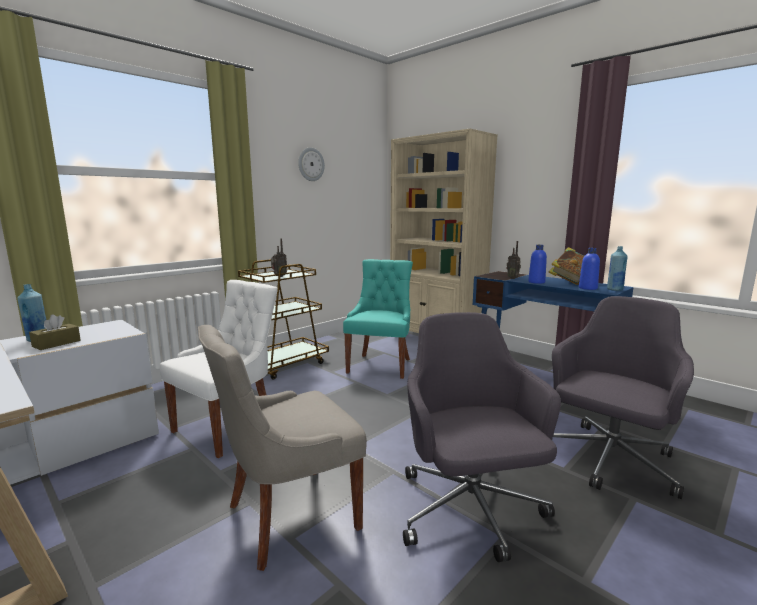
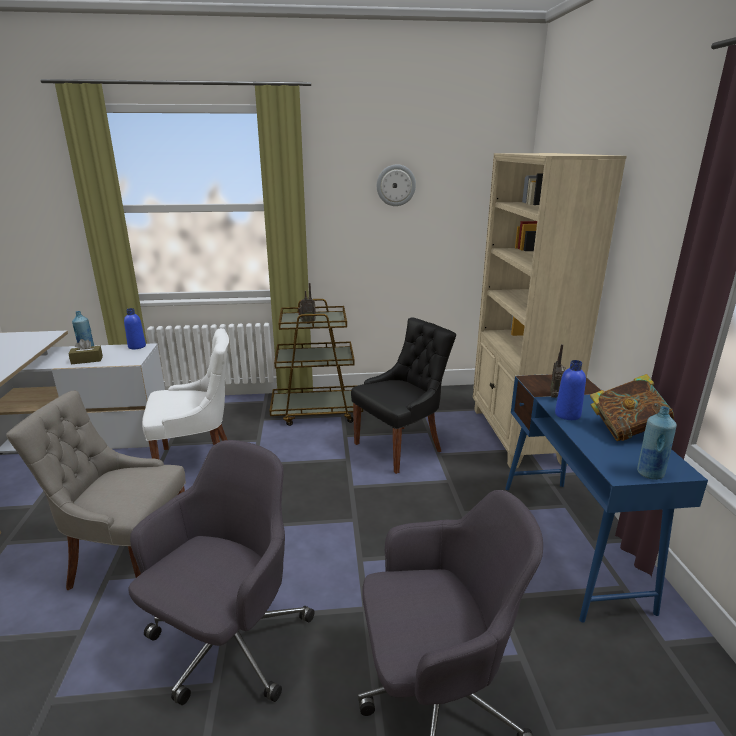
camera: 40 degrees right, 10 degrees up
(380, 365) = (400, 447): turquoise chair -> black chair
(588, 288) = (610, 454): blue bottle -> blue bottle (137, 346)

